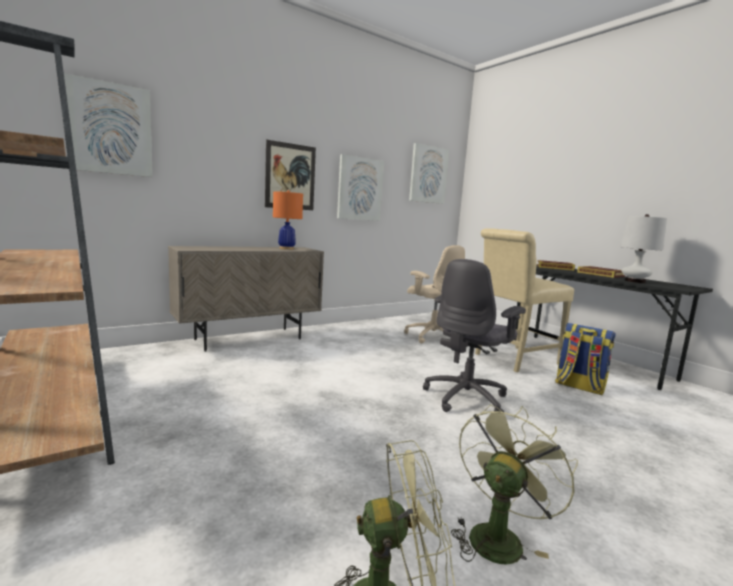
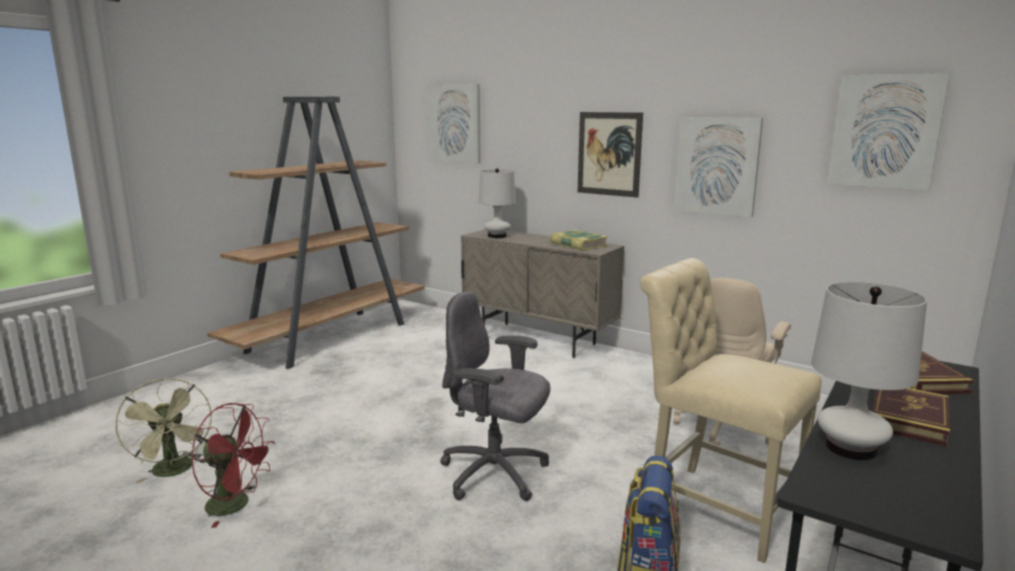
camera: 70 degrees right, 5 degrees up
(210, 249) = (497, 236): none -> white table lamp
(286, 248) = (578, 245): orange table lamp -> book
(498, 536) = (236, 505): green fan -> red fan

